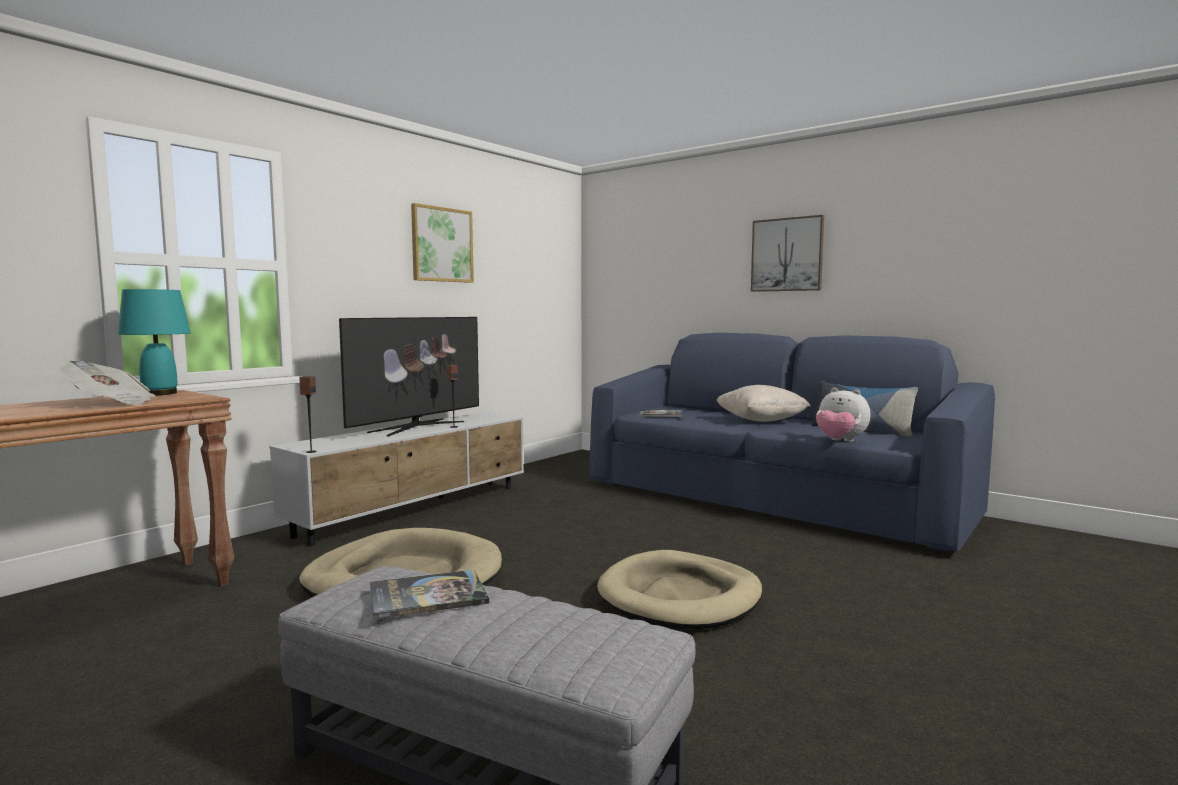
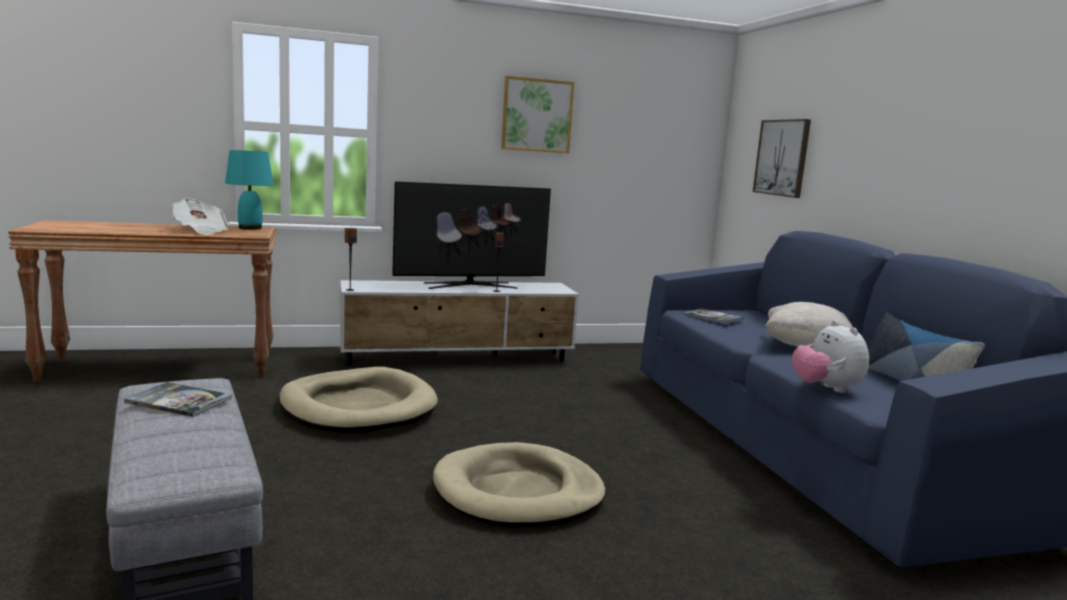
camera: 35 degrees right, 5 degrees up
(787, 254) = (908, 141): picture -> picture (782, 157)

